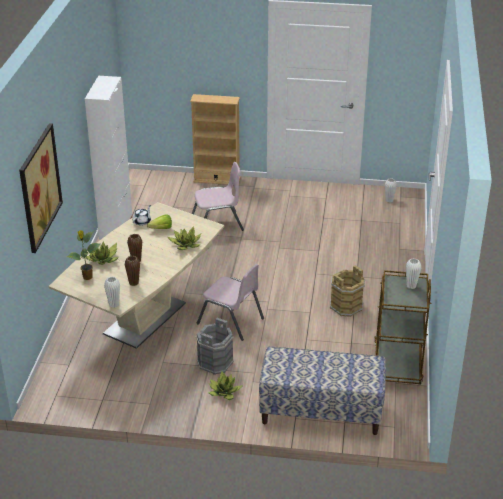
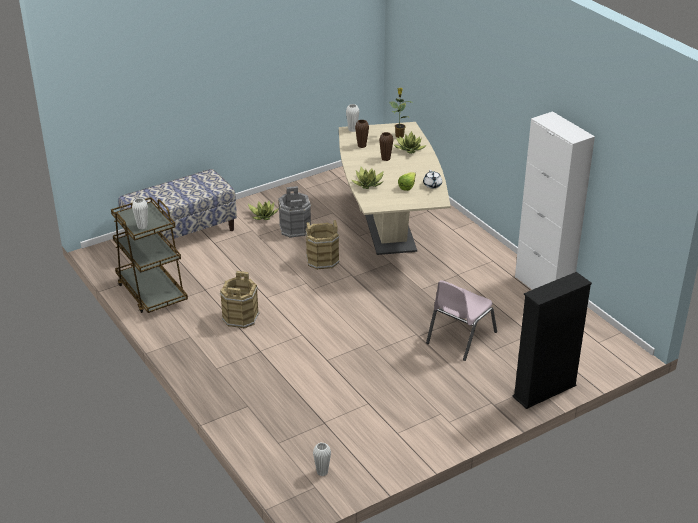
camera: 140 degrees right, 0 degrees up
(39, 187) = (451, 64): picture -> none
(217, 179) = (544, 391): beige bookcase -> black bookcase
(231, 321) = (322, 260): pink chair -> brown bucket

